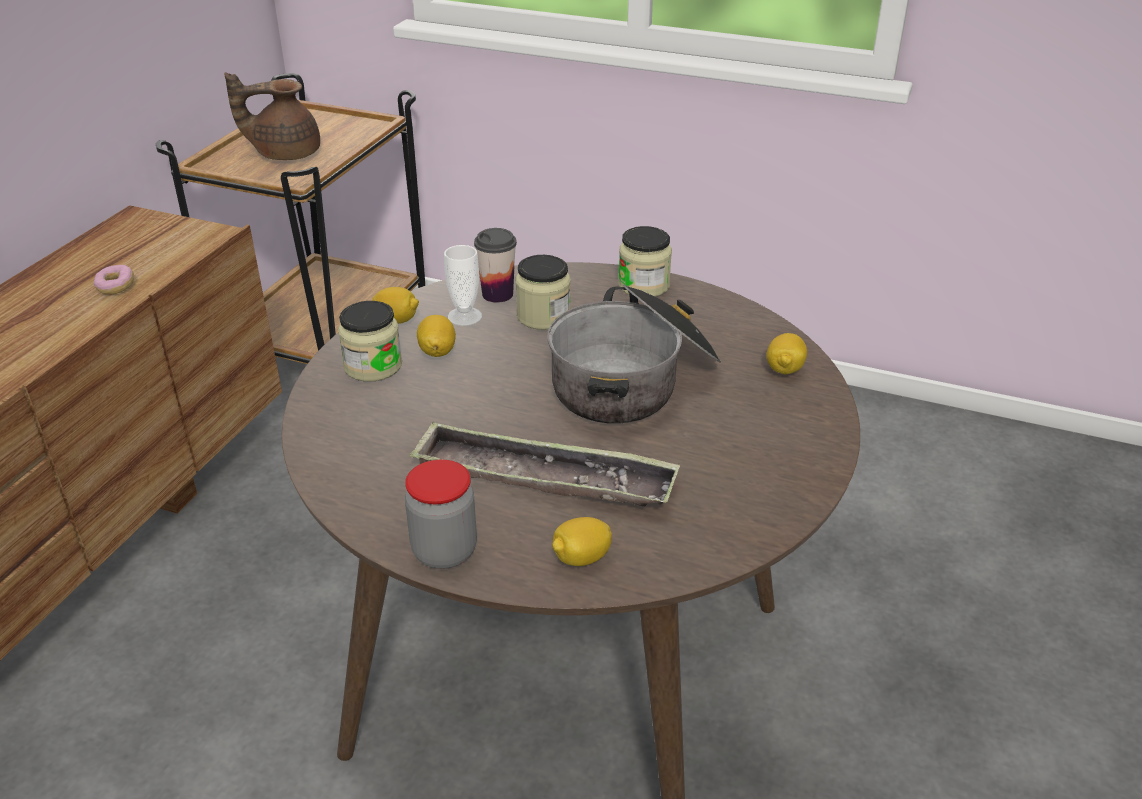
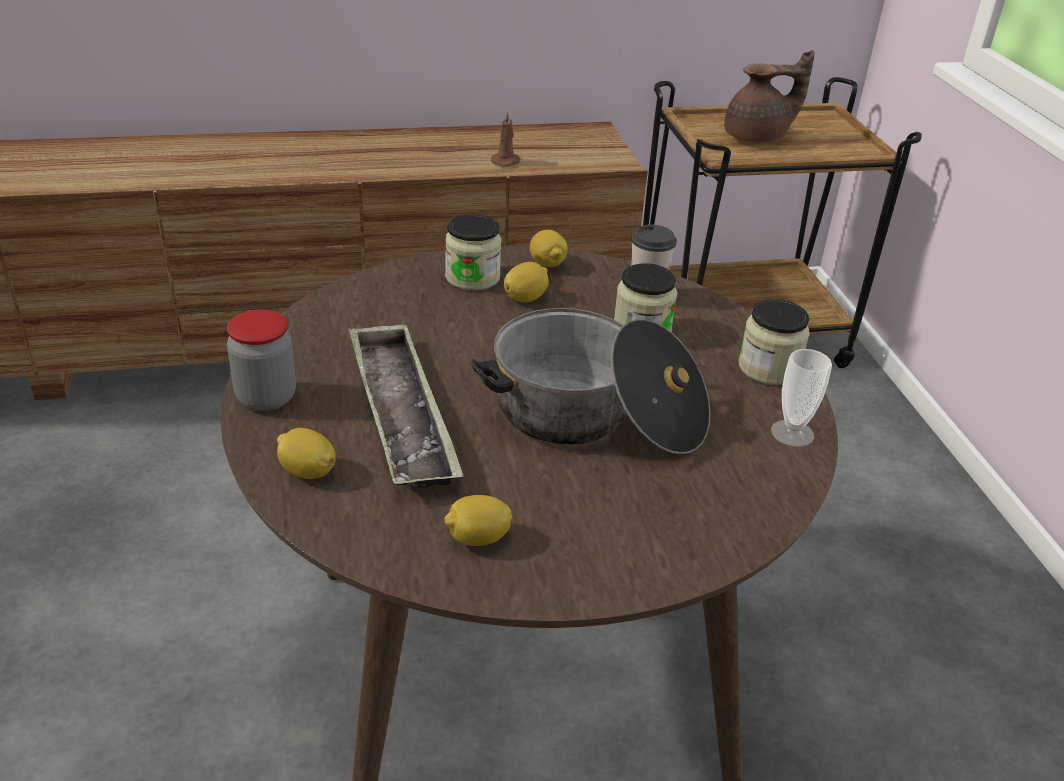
camera: 55 degrees right, 0 degrees up
(116, 287) = (506, 161): donut -> brown candle
(285, 153) = (758, 137): brown teapot -> brown teapot turned 120 degrees clockwise
(464, 316) = (592, 292): cup -> cup (792, 433)
(784, 369) = (729, 509): lemon -> lemon (477, 538)

